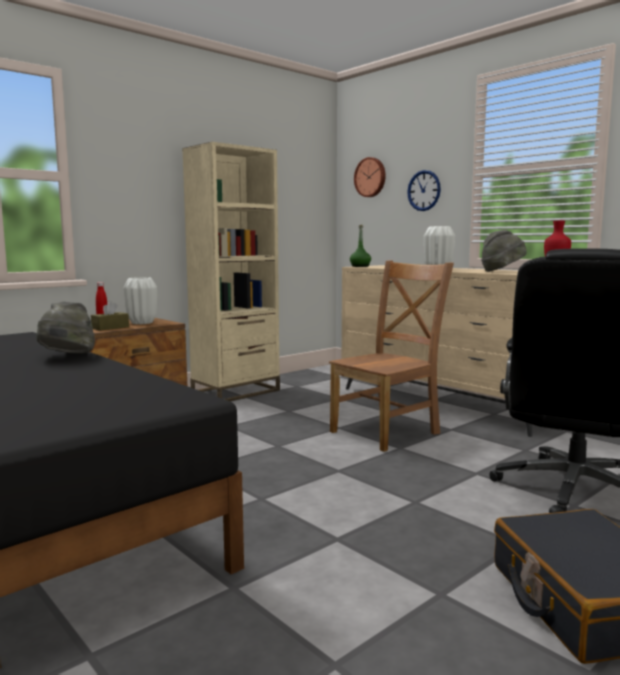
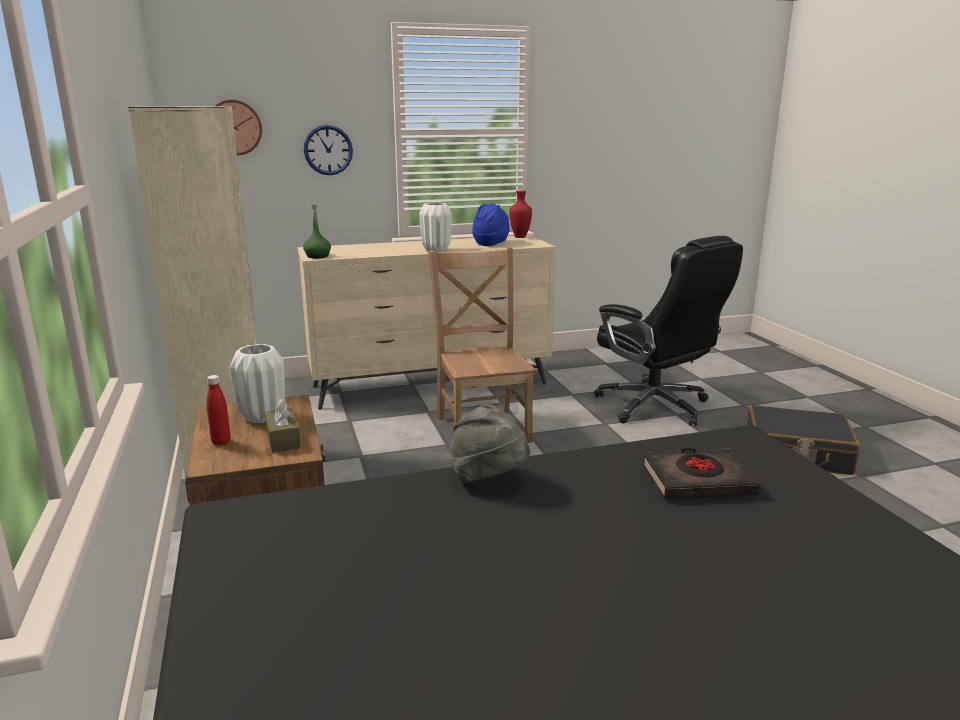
camera: 65 degrees left, 10 degrees up
(76, 392) = (698, 481): none -> black book
(502, 271) = (491, 243): grey hat -> blue hat

